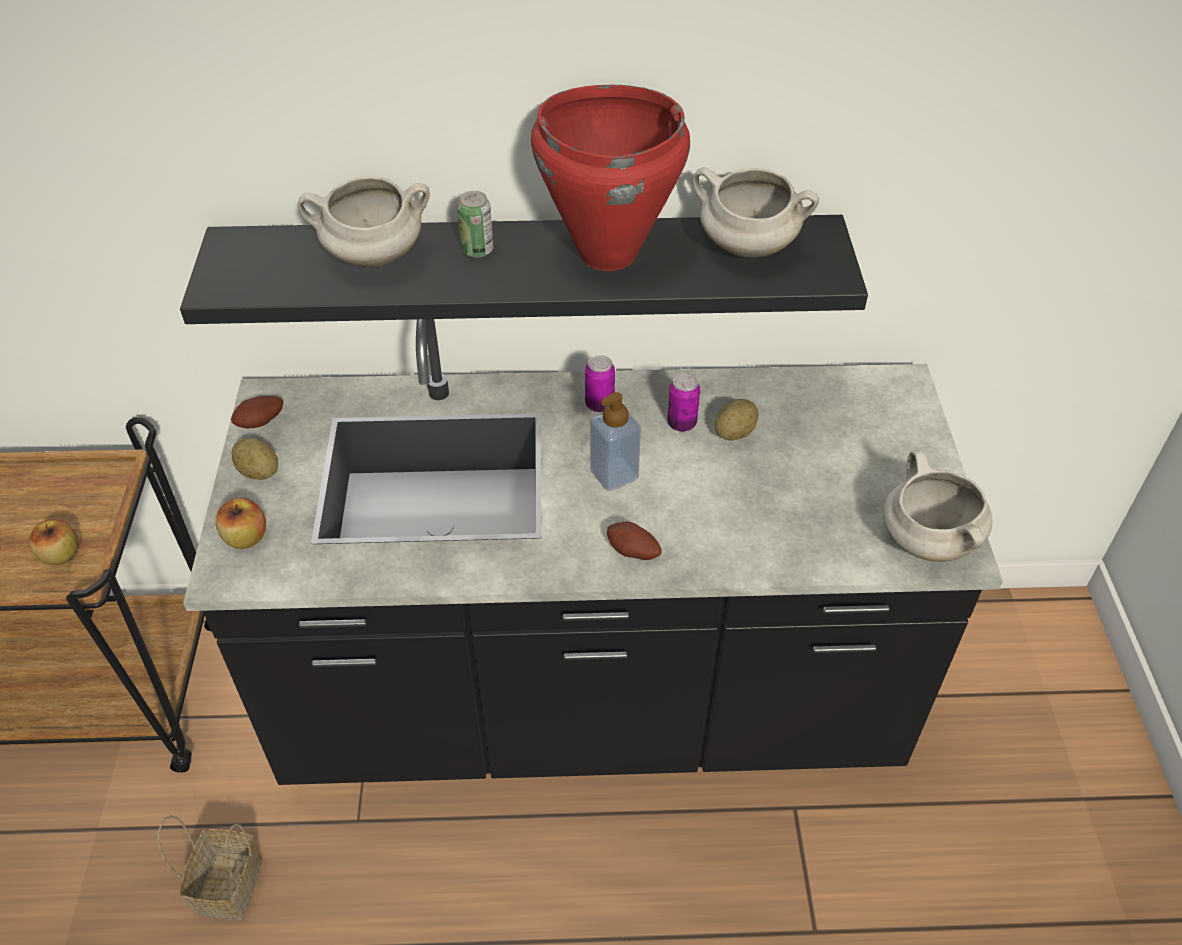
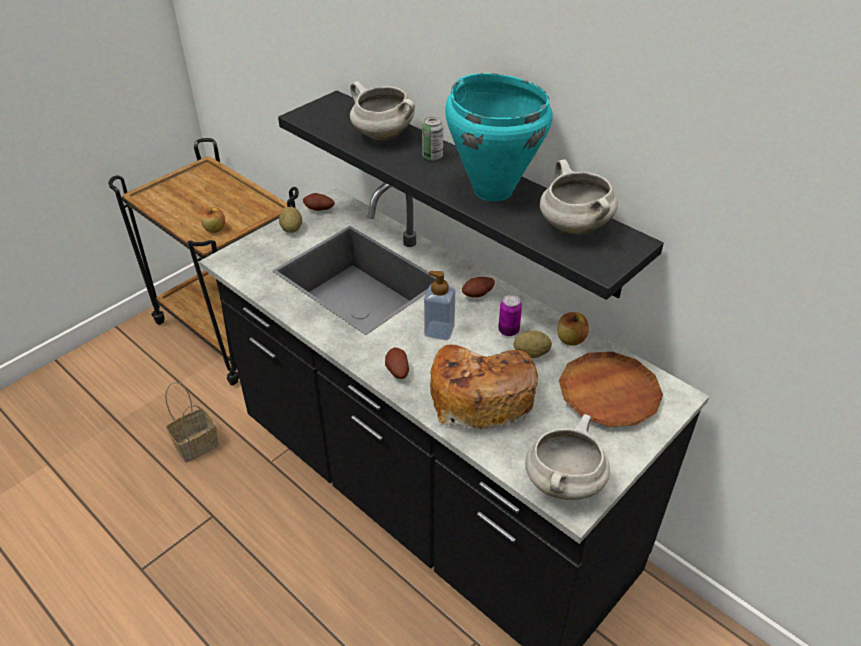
camera: 45 degrees right, 5 degrees down
(246, 537) = (252, 251): apple -> apple (570, 339)
(599, 404) = (478, 295): can -> potato
(607, 253) = (493, 190): red cooking pot -> turquoise cooking pot
(745, 512) = (480, 394): none -> bread
(851, 423) = (609, 394): none -> brown plate

